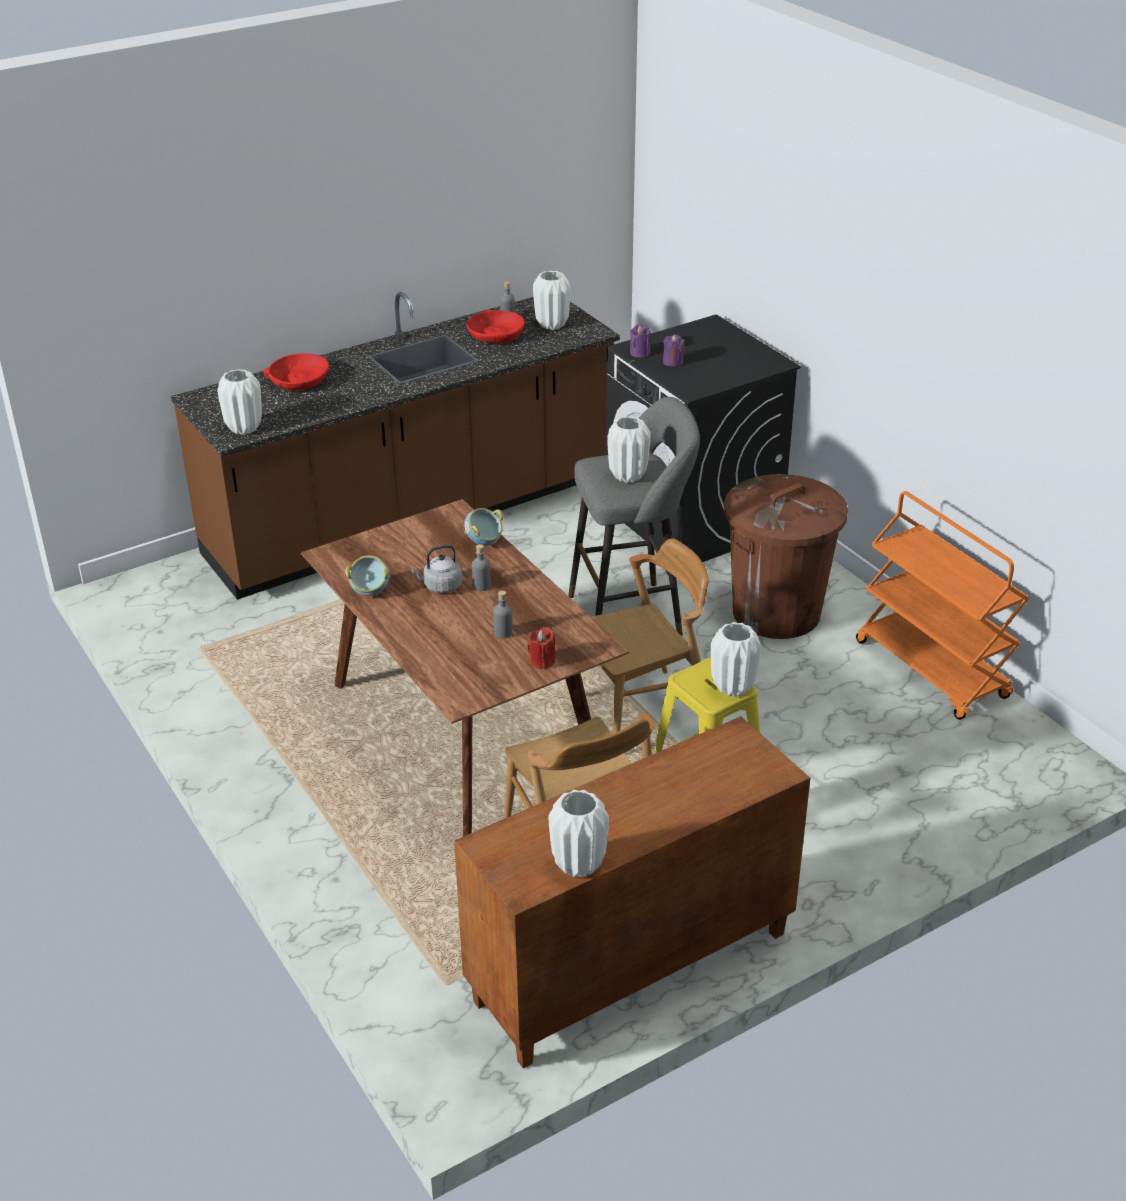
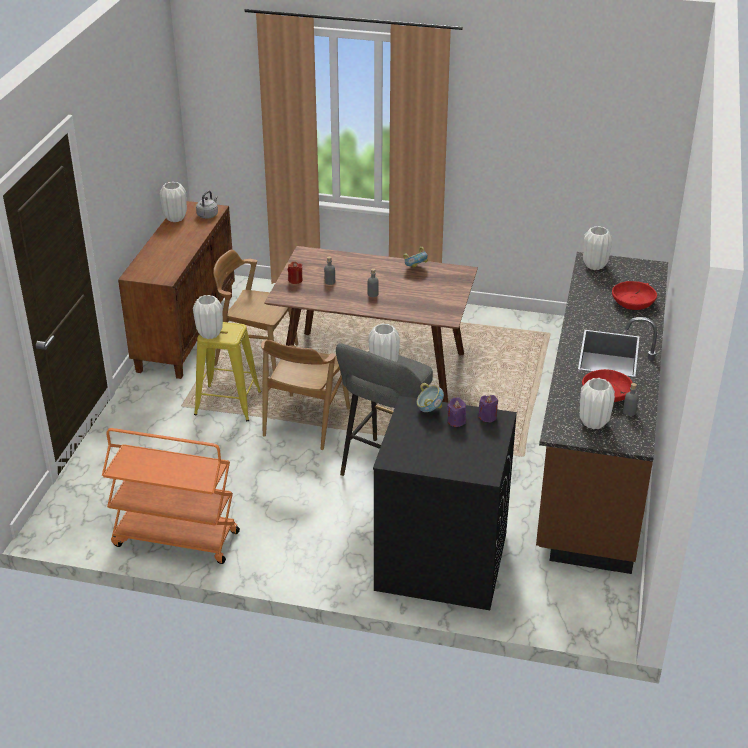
camera: 135 degrees right, 0 degrees up
(440, 586) = (390, 285): grey kettle -> grey kettle (208, 215)
(484, 542) = (407, 312): bowl -> bowl (429, 410)
(777, 612) = (305, 523): brown trash can -> none

